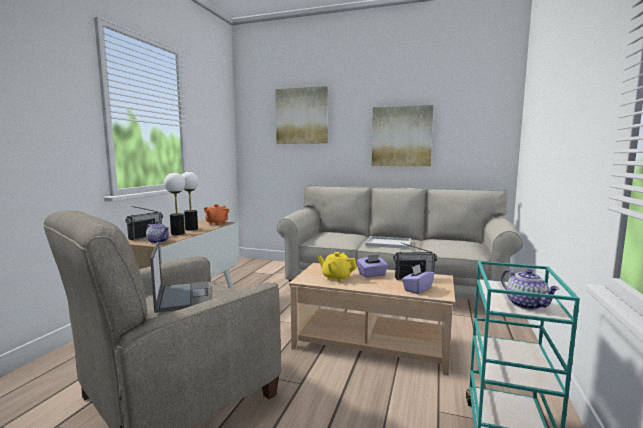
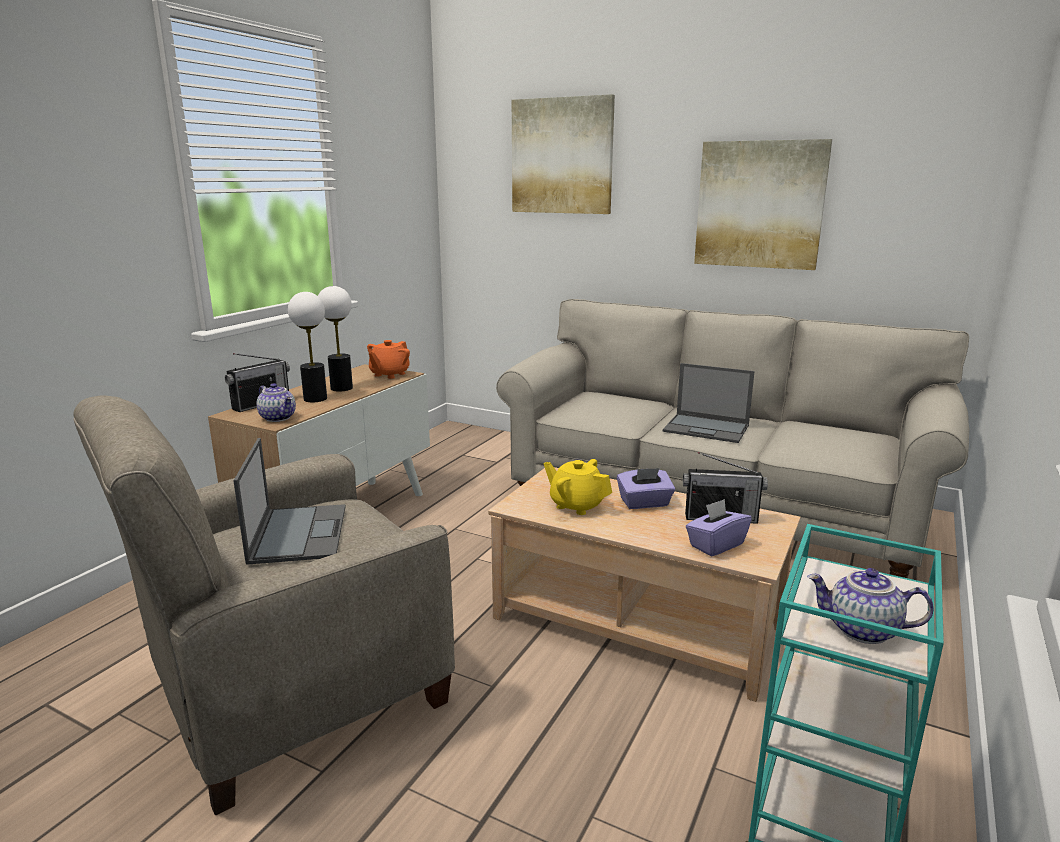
camera: 10 degrees right, 10 degrees up
(389, 243) = (707, 428): white tray -> laptop
(527, 305) = (862, 631): teapot -> teapot turned 120 degrees clockwise

